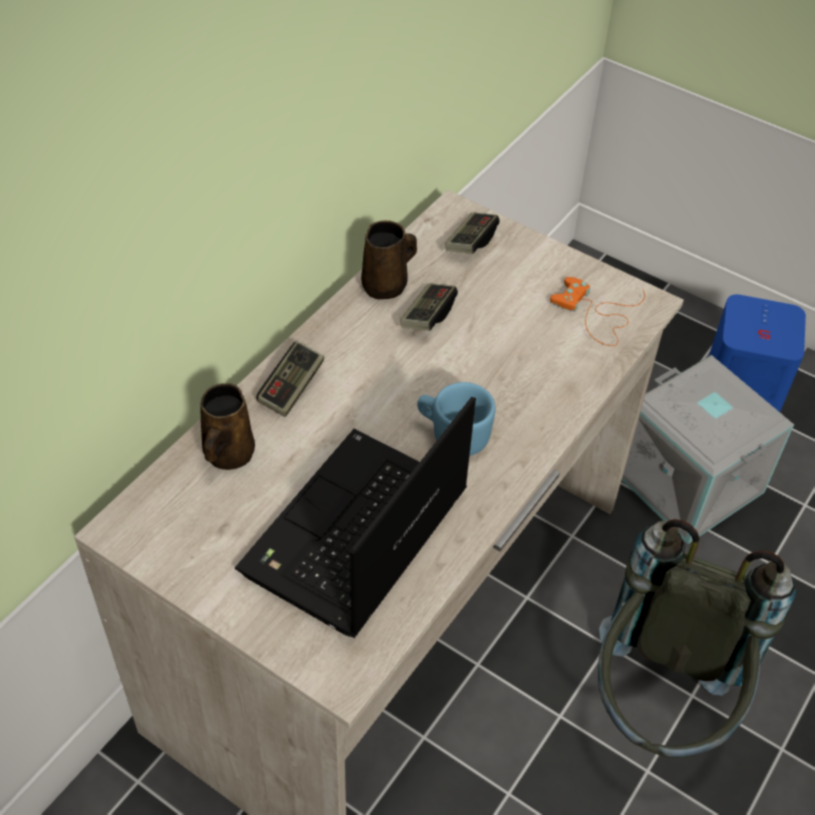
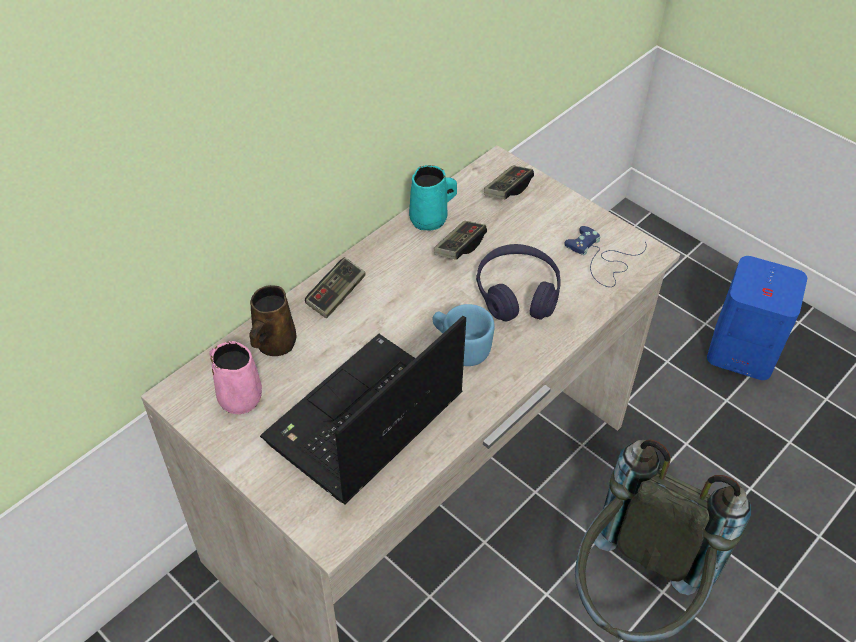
camera: 10 degrees right, 0 degrees up
(197, 523) = (238, 397): none -> pink mug
(386, 286) = (430, 219): brown mug -> turquoise mug
(506, 363) = (517, 293): none -> purple headphones
(596, 314) = (602, 259): orange game controller -> blue game controller
(690, 481) = (692, 411): grey storage box -> none

